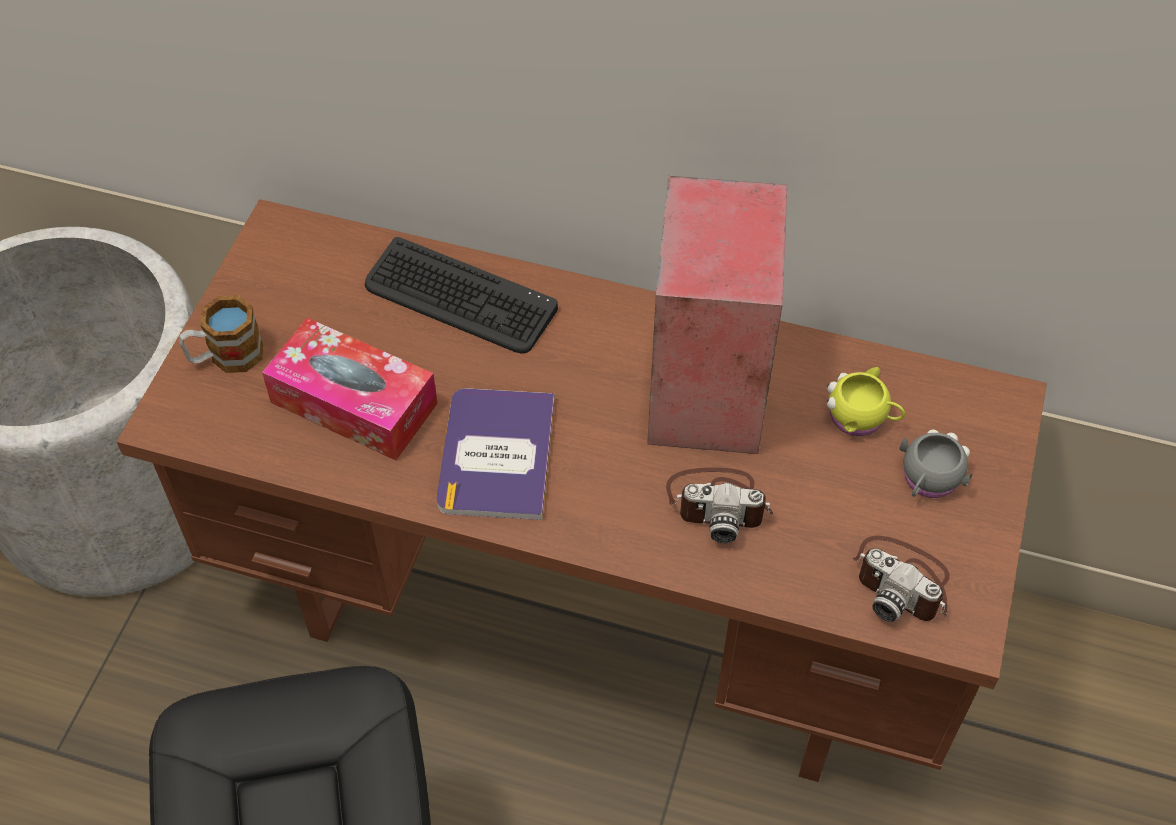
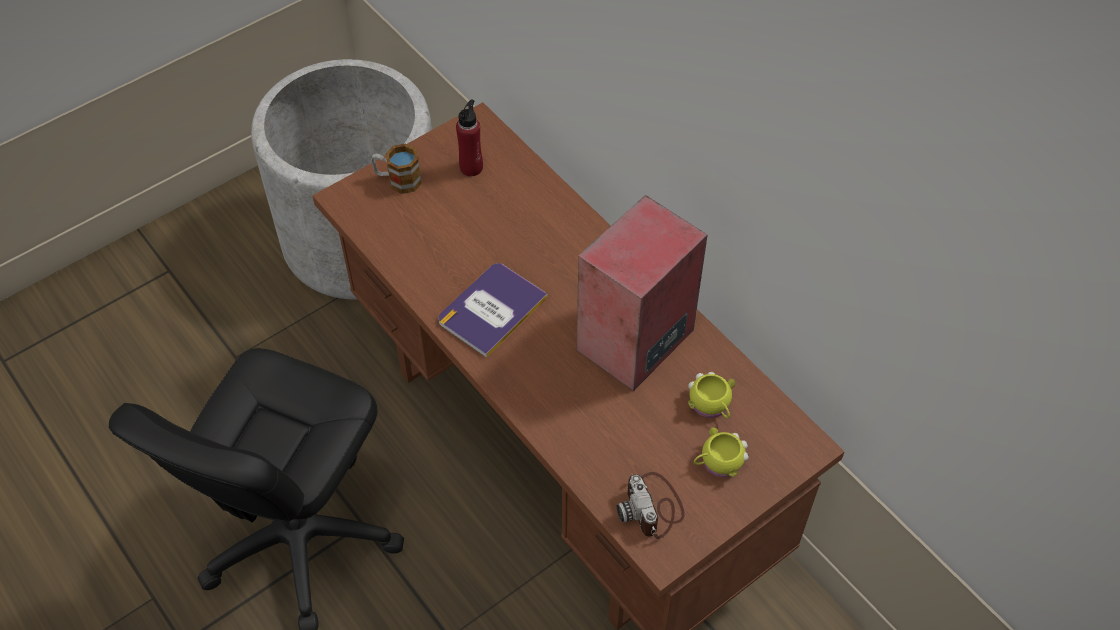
camera: 35 degrees right, 0 degrees up
(315, 289) = (471, 167): none -> red bottle
(354, 403) = (441, 240): tissue box -> none
(459, 298) = (543, 213): keyboard -> none
(718, 503) = (587, 404): camera -> none
(928, 480) = (718, 463): grey mug -> yellow mug

